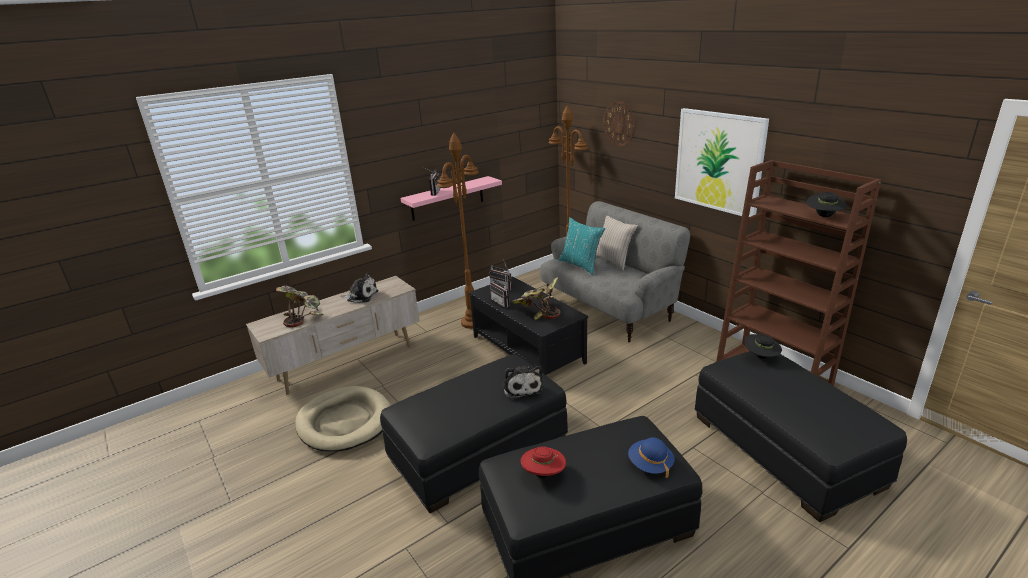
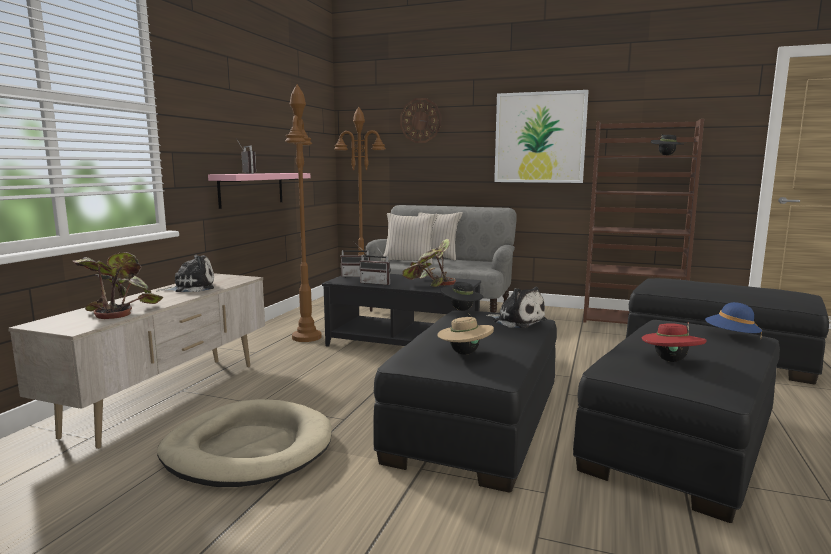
camera: 35 degrees left, 15 degrees down
(434, 415) = (464, 353): none -> beige hat
(580, 265) = (409, 261): turquoise pillow -> beige pillow
(761, 357) = (663, 279): black hat -> black hat (461, 310)

